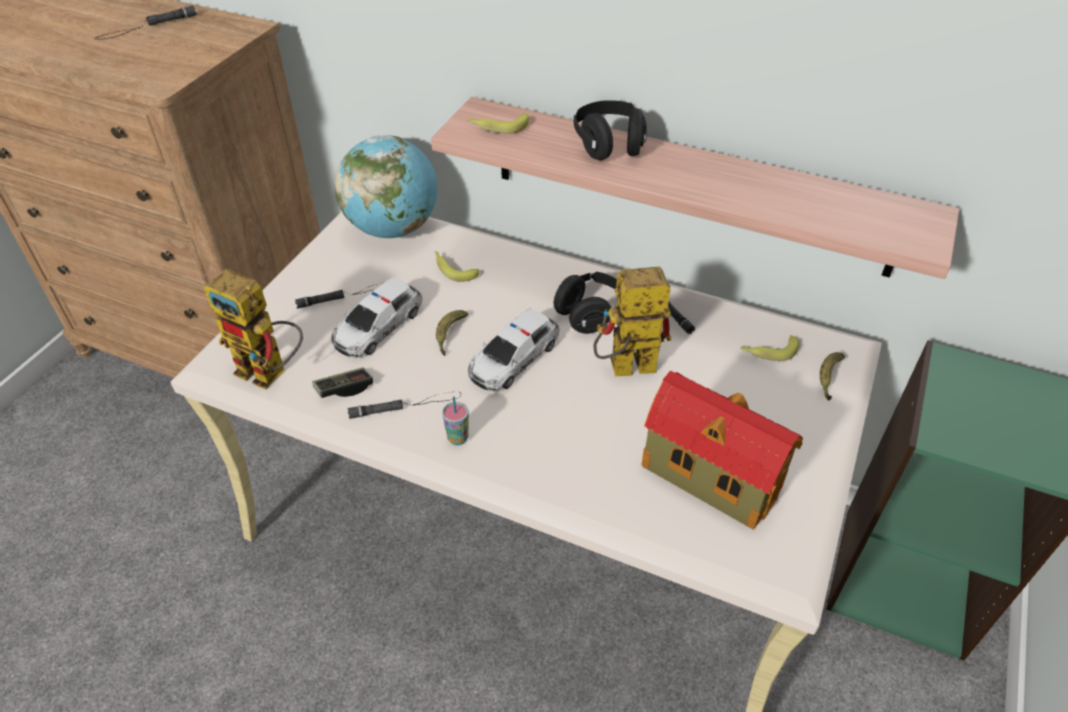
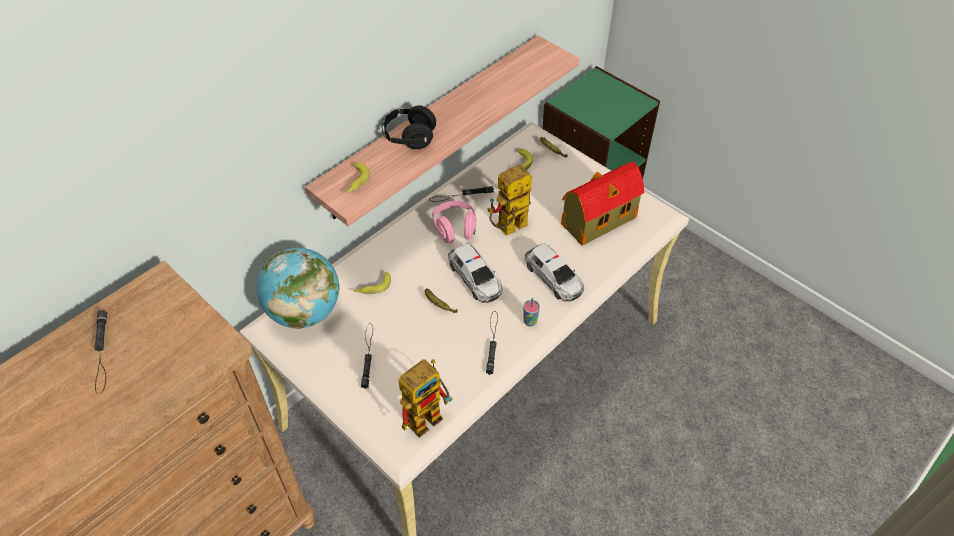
camera: 70 degrees left, 5 degrees up
(344, 389) = (463, 372): game controller -> none
(378, 326) = (410, 342): toy car -> toy car (554, 277)
(592, 314) = (455, 229): black headphones -> pink headphones
(623, 369) = (508, 230): toy robot -> toy robot turned 45 degrees clockwise

